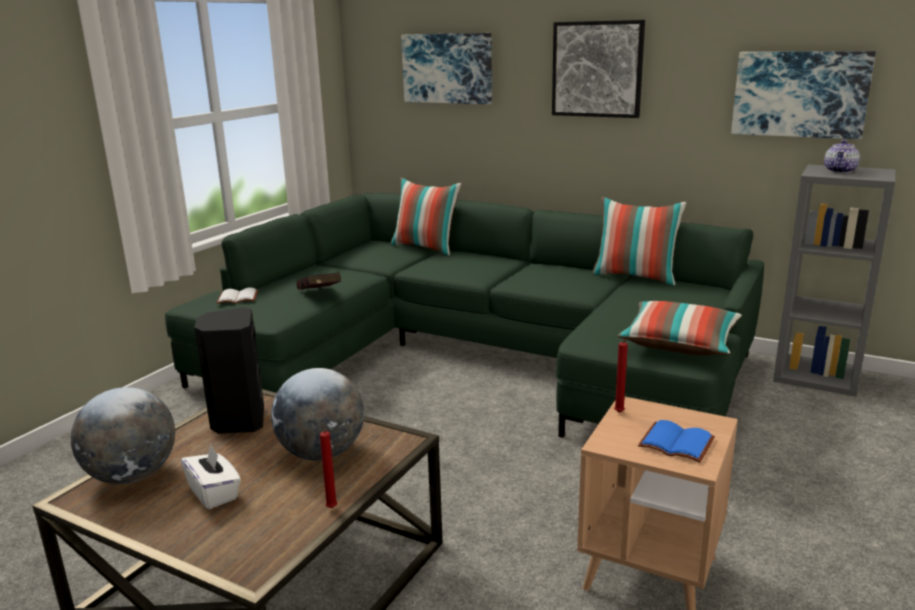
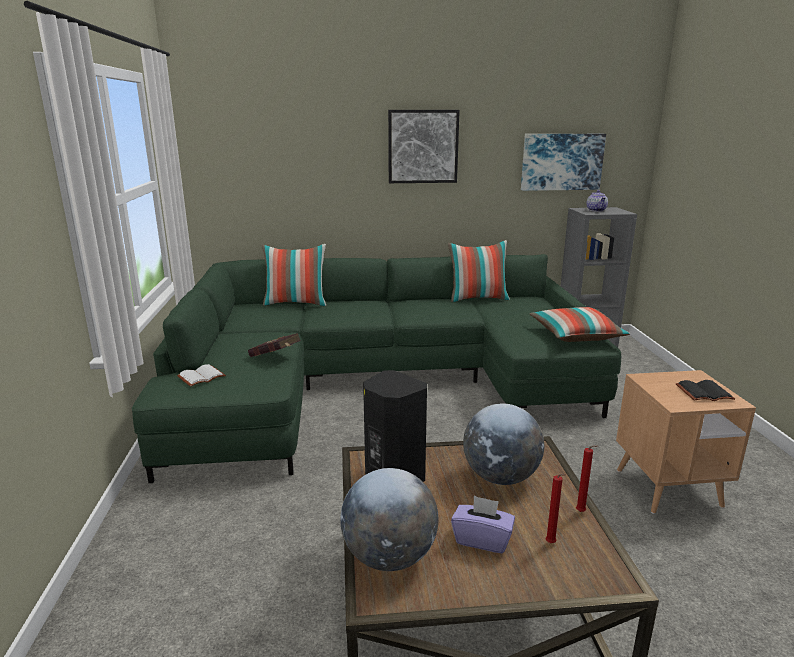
camera: 35 degrees left, 0 degrees up
(214, 493) = (482, 539): white tissue box -> purple tissue box
(447, 68) = (289, 147): picture -> none
(619, 413) = (647, 384): red candle -> red candle (551, 544)
(678, 443) = (704, 392): blue book -> black book

